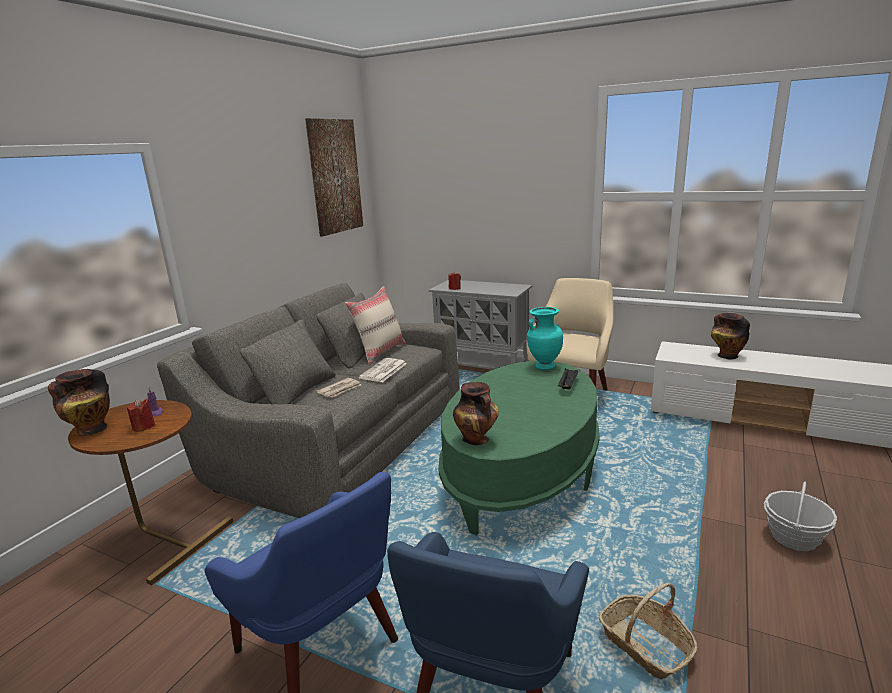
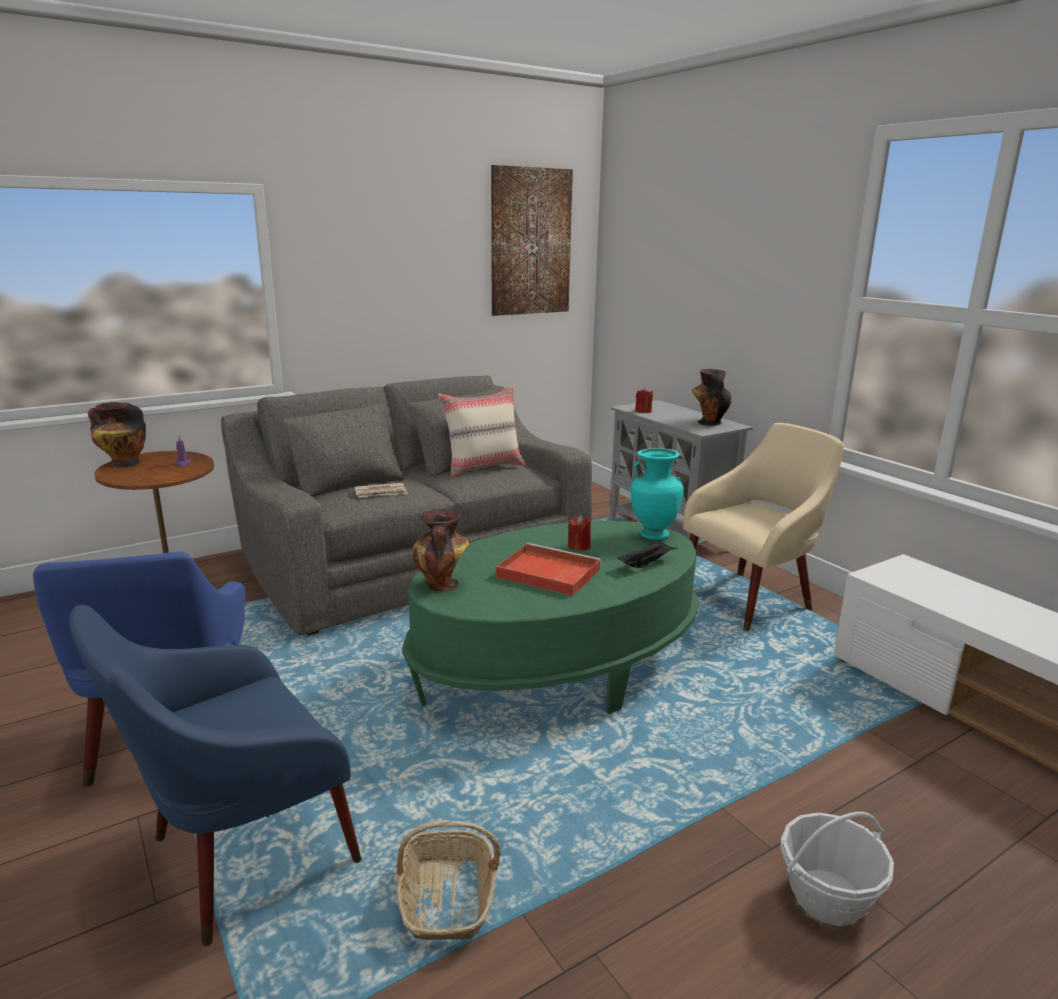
camera: 30 degrees right, 0 degrees up
(143, 426) = (157, 472): red candle -> red candle (579, 547)
(383, 371) = (452, 487): newspaper -> none
(524, 409) = (546, 573): none -> red tray
(726, 355) = (980, 601): vase -> vase (708, 422)

